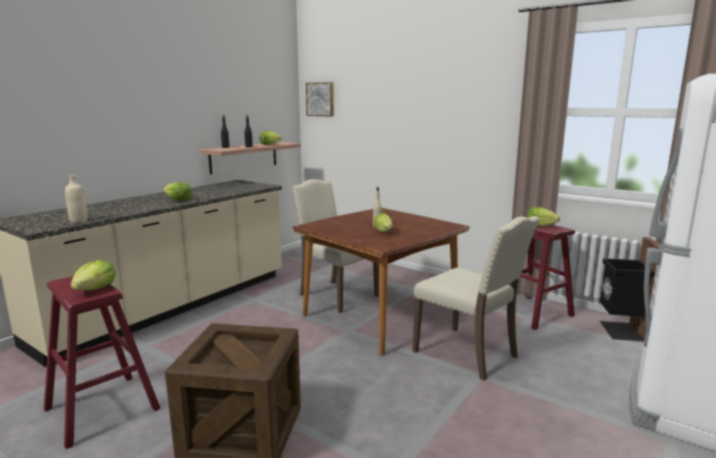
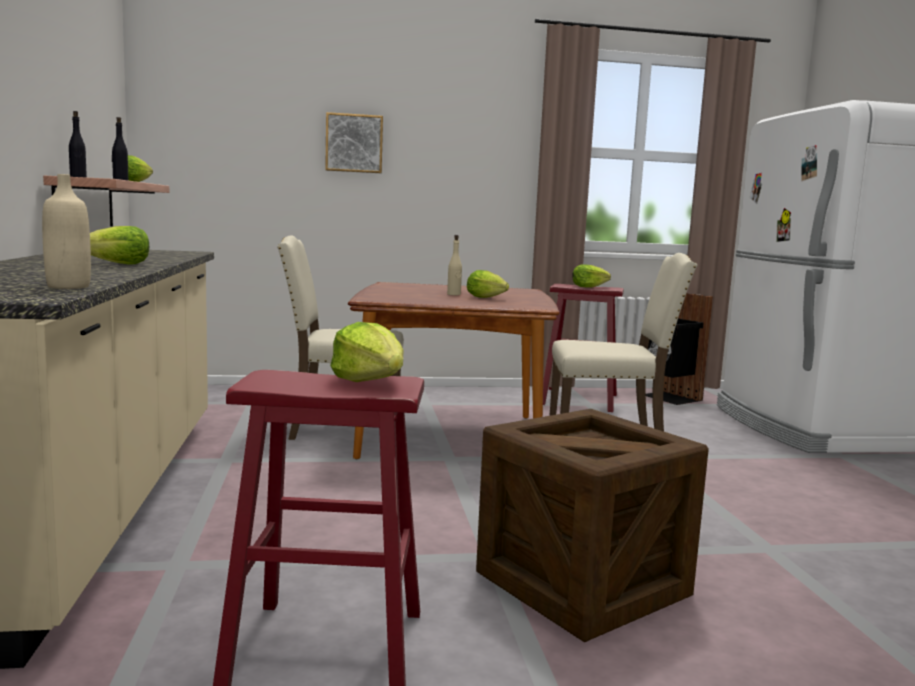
camera: 45 degrees left, 5 degrees down
(320, 99) = (183, 112): picture -> picture (354, 143)

